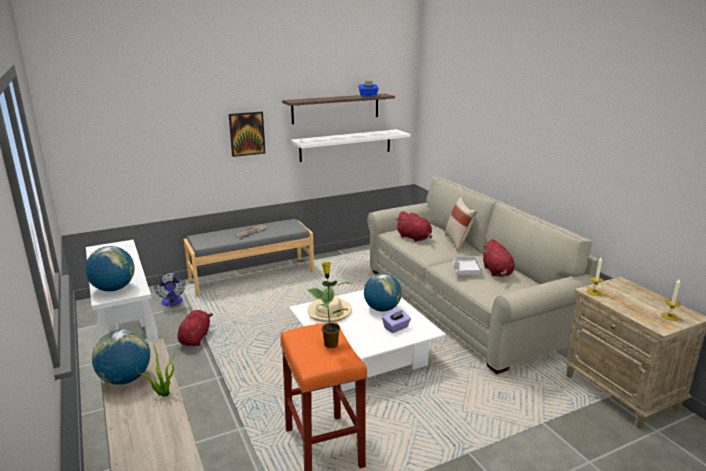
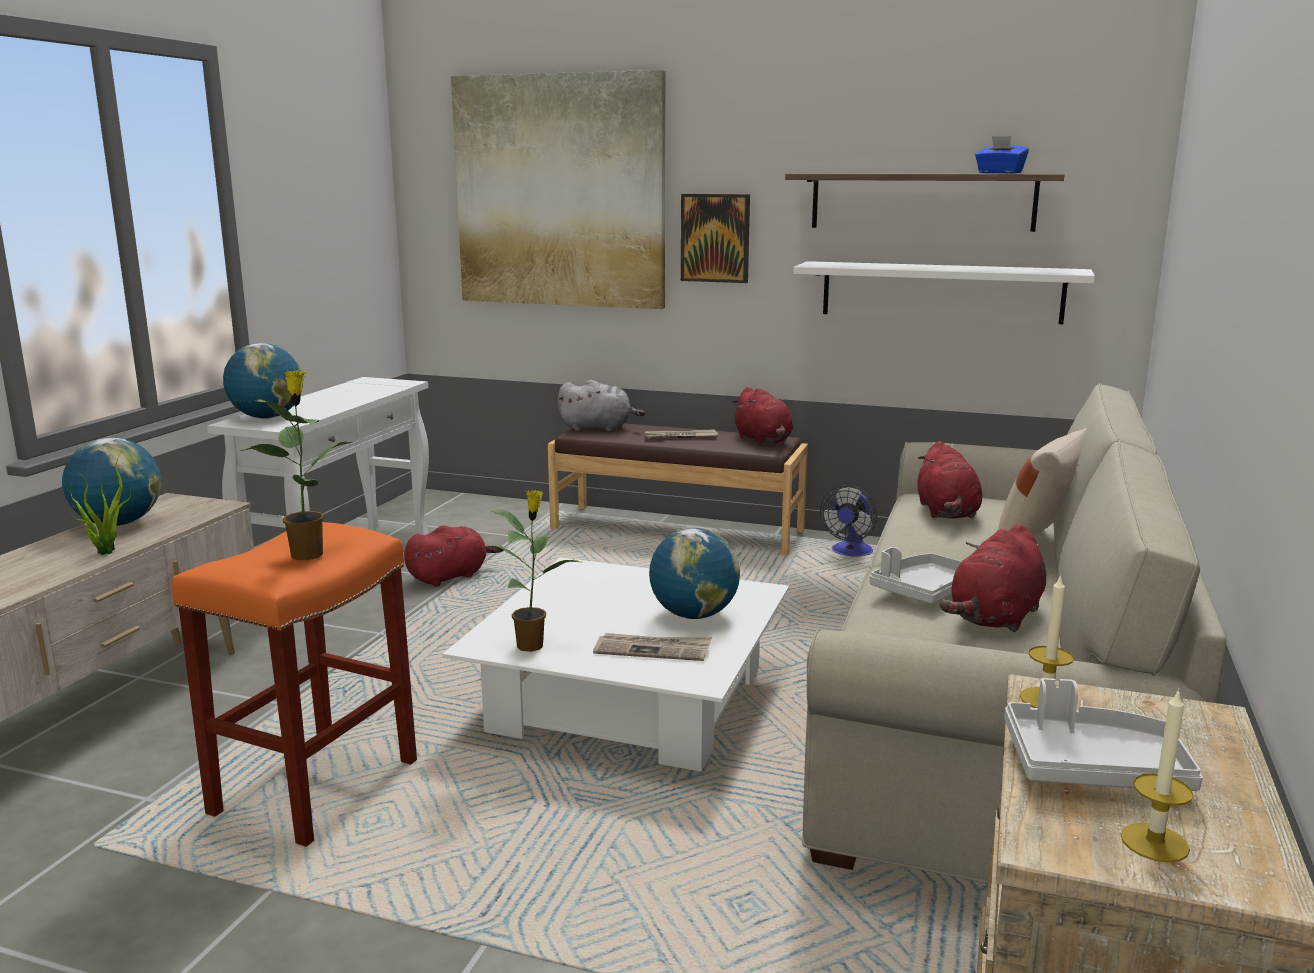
camera: 45 degrees right, 5 degrees down
(158, 118) = (560, 192): none -> picture
(172, 303) = (506, 526): fan -> fan (850, 552)
(205, 238) = (598, 428): none -> grey plush toy
(252, 275) = (677, 529): grey bench -> brown bench
(287, 224) = (764, 440): none -> red plush toy
(329, 312) = (599, 586): beige hat -> none
(357, 346) = (532, 645): none -> potted plant
(396, 328) = (653, 650): purple tissue box -> newspaper
(632, 305) = (1092, 767): none -> grey tray

